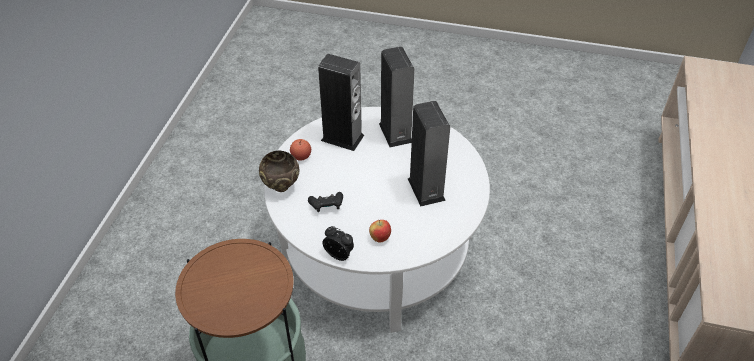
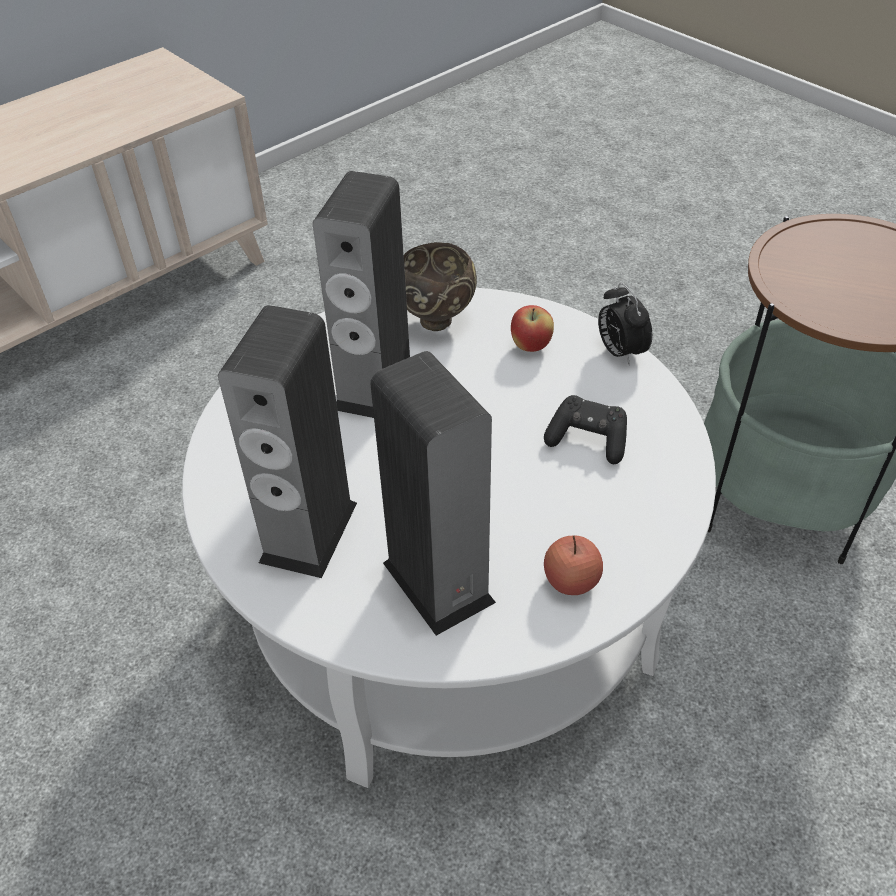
camera: 145 degrees left, 0 degrees up
(281, 187) = (661, 523): brown bowl -> brown bowl (436, 320)

